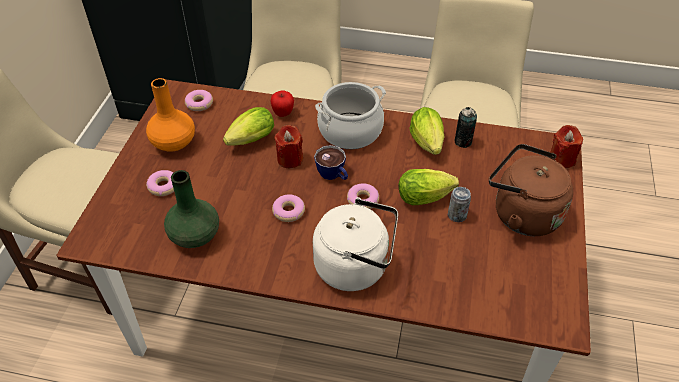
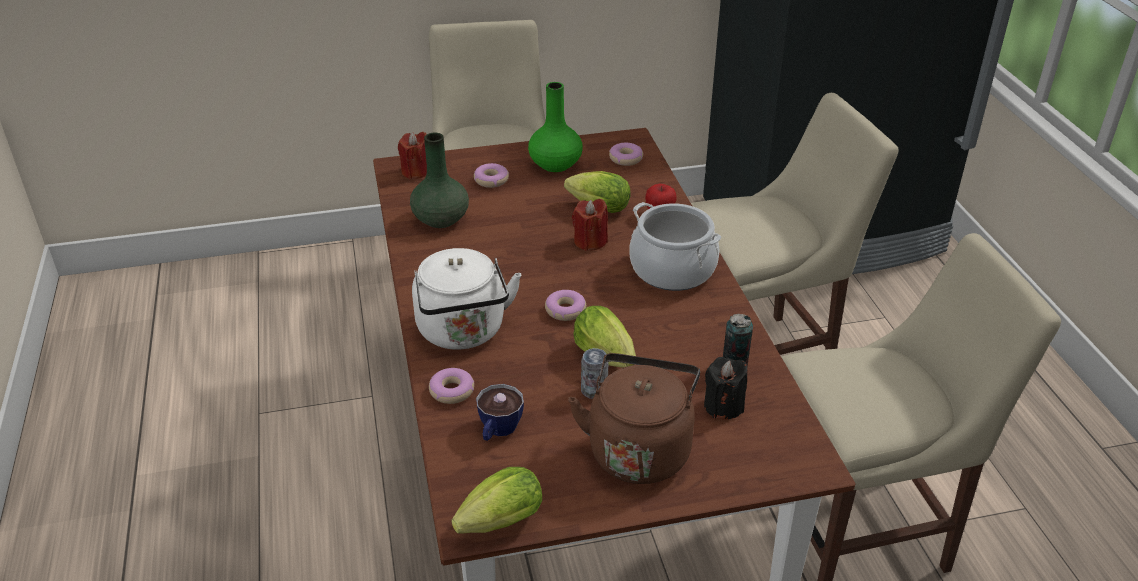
camera: 65 degrees right, 10 degrees down
(173, 142) = (556, 164): orange vase -> green vase
(288, 211) = (511, 264): donut -> donut (452, 391)
(333, 175) = (588, 278): cup -> cup (498, 431)
(428, 145) = (701, 336): lettuce -> lettuce (497, 524)
(498, 161) = (723, 406): none -> black candle
(561, 159) = (782, 470): red candle -> red candle (416, 171)

